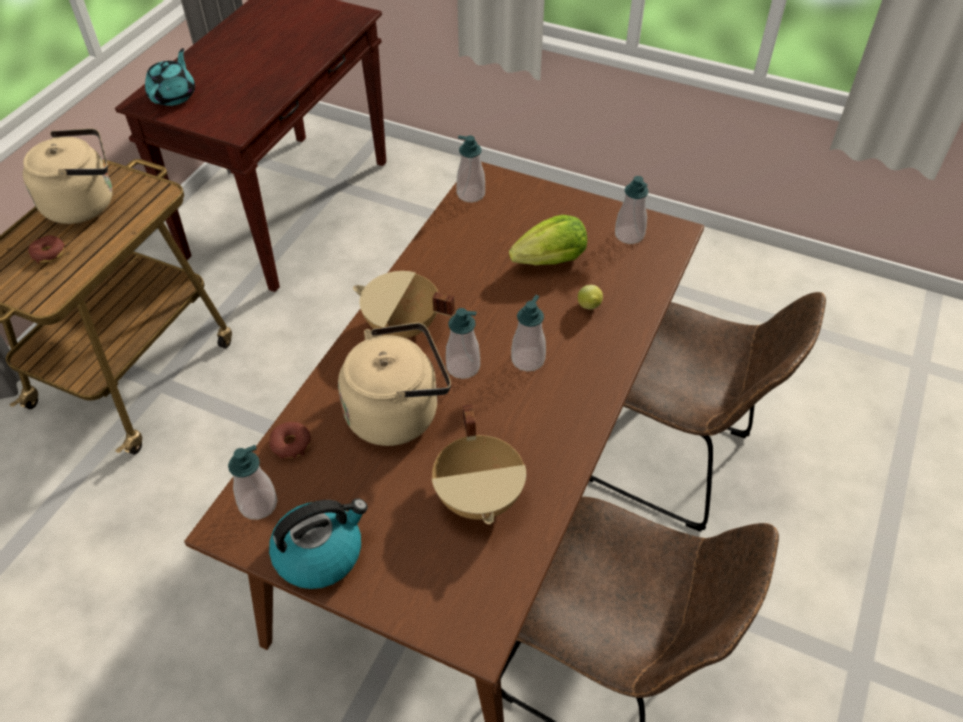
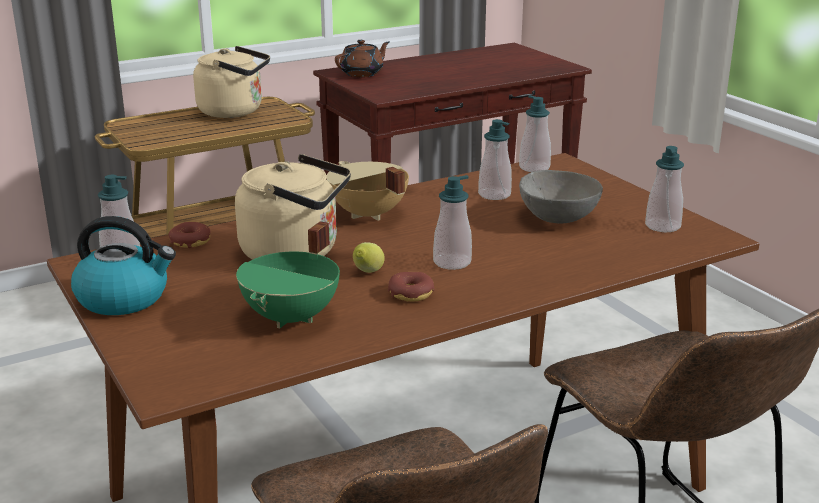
camera: 35 degrees right, 25 degrees down
(49, 253) = (179, 127): donut -> donut (411, 293)
(174, 95) = (362, 73): turquoise teapot -> brown teapot
(463, 367) = (387, 248): soap dispenser -> soap dispenser (494, 195)
(480, 497) = (293, 318): beige cooking pot -> green cooking pot
(551, 261) = (558, 219): lettuce -> grey bowl
(589, 307) = (557, 253): lemon -> lemon (367, 273)

